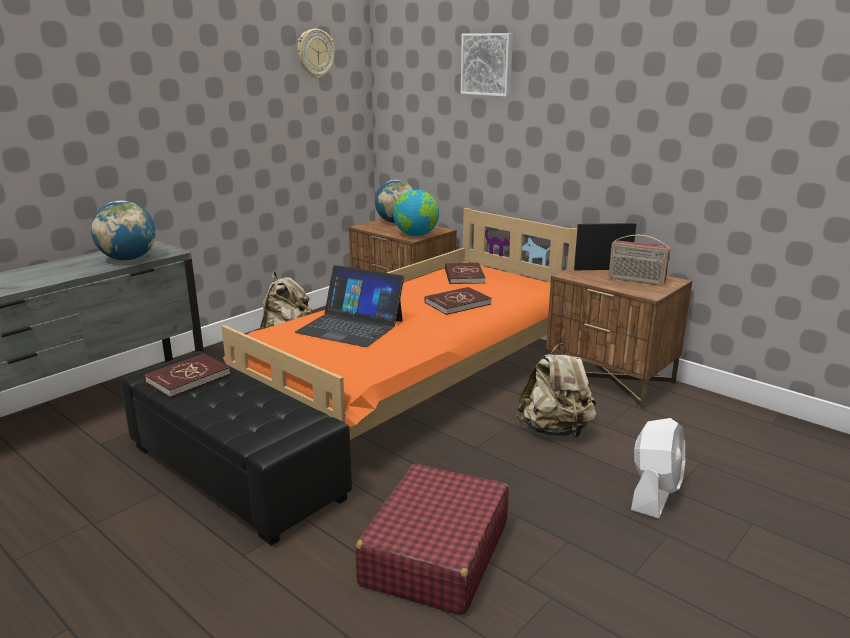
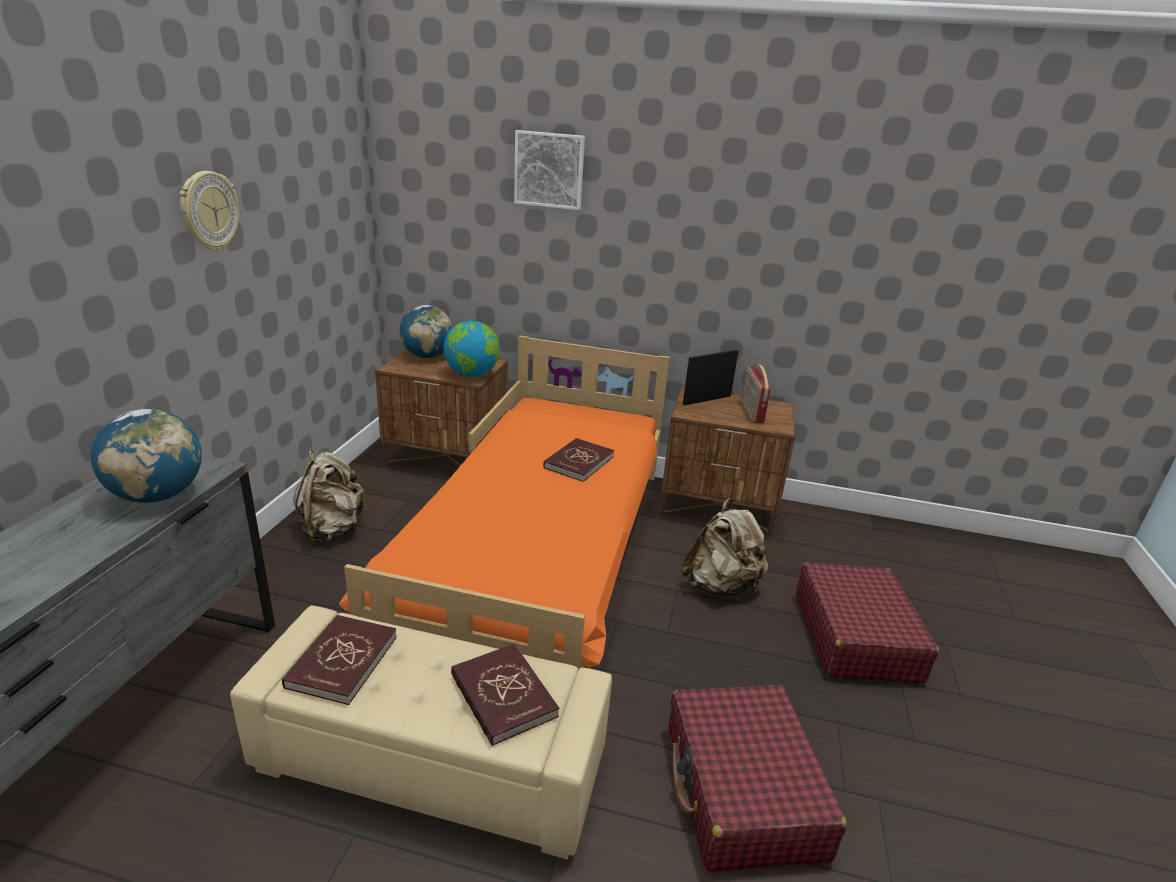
camera: 30 degrees left, 5 degrees up
(236, 471) = (432, 760): black ottoman -> beige ottoman
(315, 53) = (314, 146): wall clock -> wall clock (208, 211)
(350, 326) = (495, 523): laptop -> none
(464, 276) = (547, 419): red book -> red book (503, 696)
(636, 281) = (751, 411): radio -> radio turned 90 degrees clockwise
(654, 493) = (855, 636): white fan -> red suitcase

